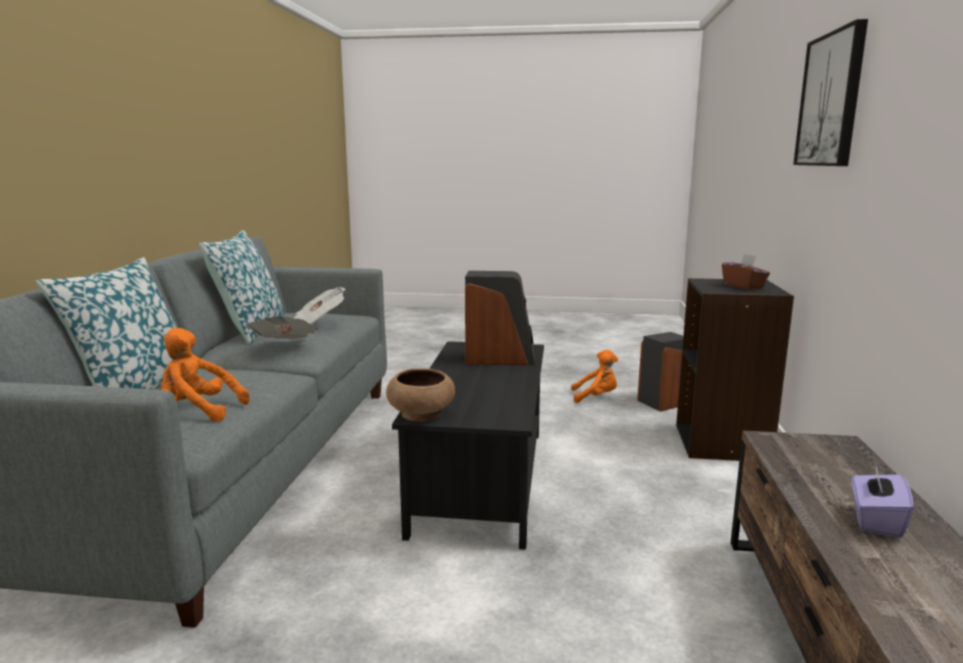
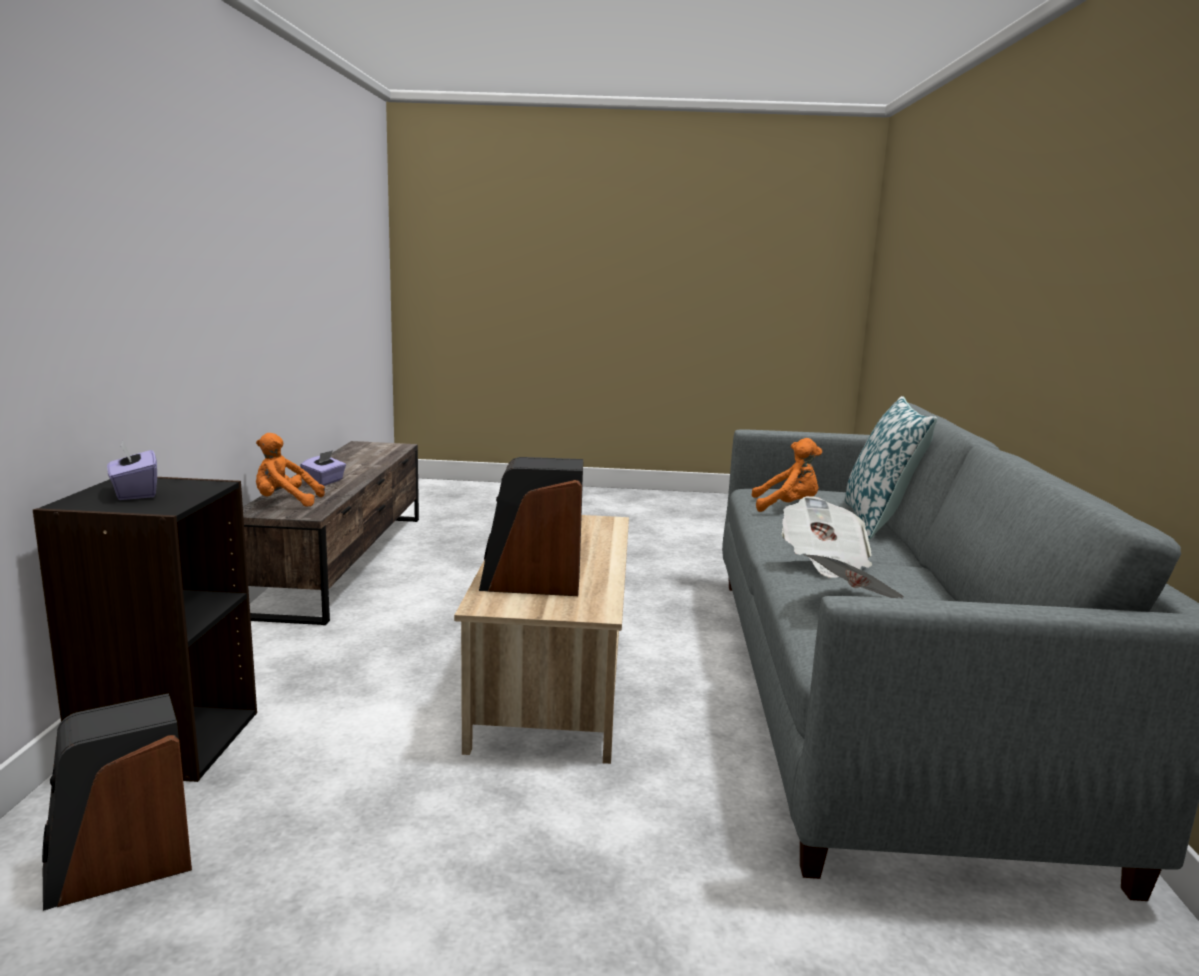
camera: 175 degrees right, 0 degrees up
(250, 330) = (944, 598): pillow -> none
(422, 414) = (606, 522): brown bowl -> none
(480, 479) = (554, 681): black coffee table -> beige coffee table
(596, 397) = (282, 882): orange plush toy -> orange plush toy (285, 502)
(743, 286) = (134, 493): brown tissue box -> purple tissue box
(831, 100) = (84, 202): picture -> none

